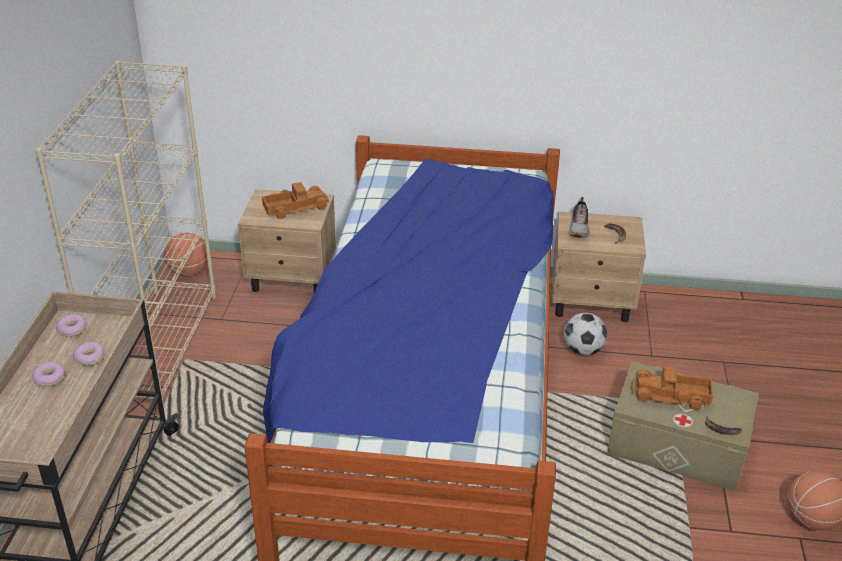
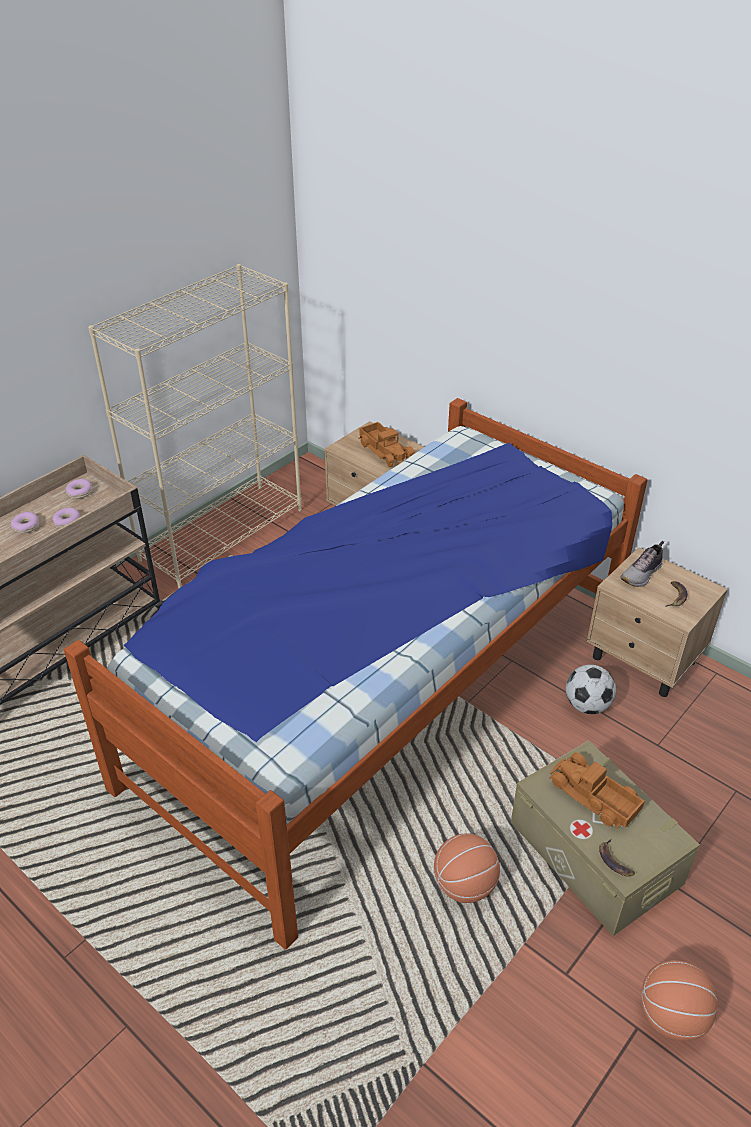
camera: 35 degrees right, 5 degrees up
(189, 272) = (301, 479): basketball -> basketball (465, 885)
(295, 207) = (386, 451): toy truck -> toy truck turned 45 degrees clockwise

